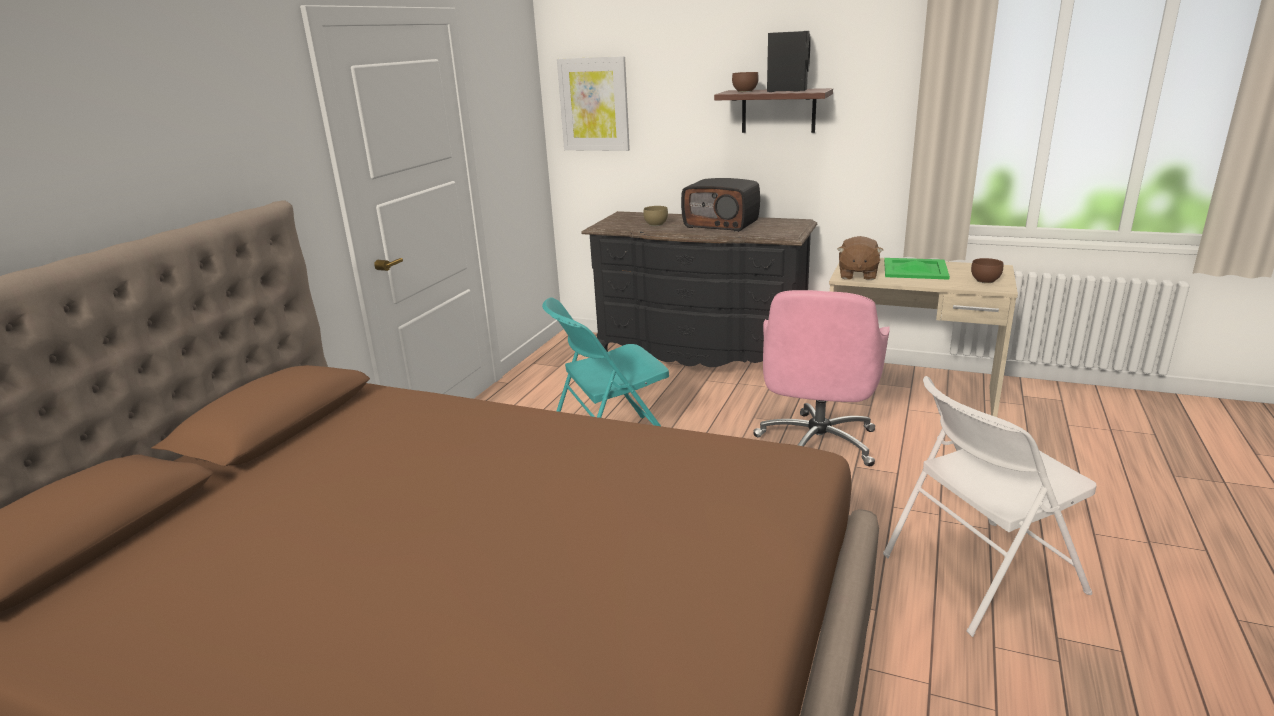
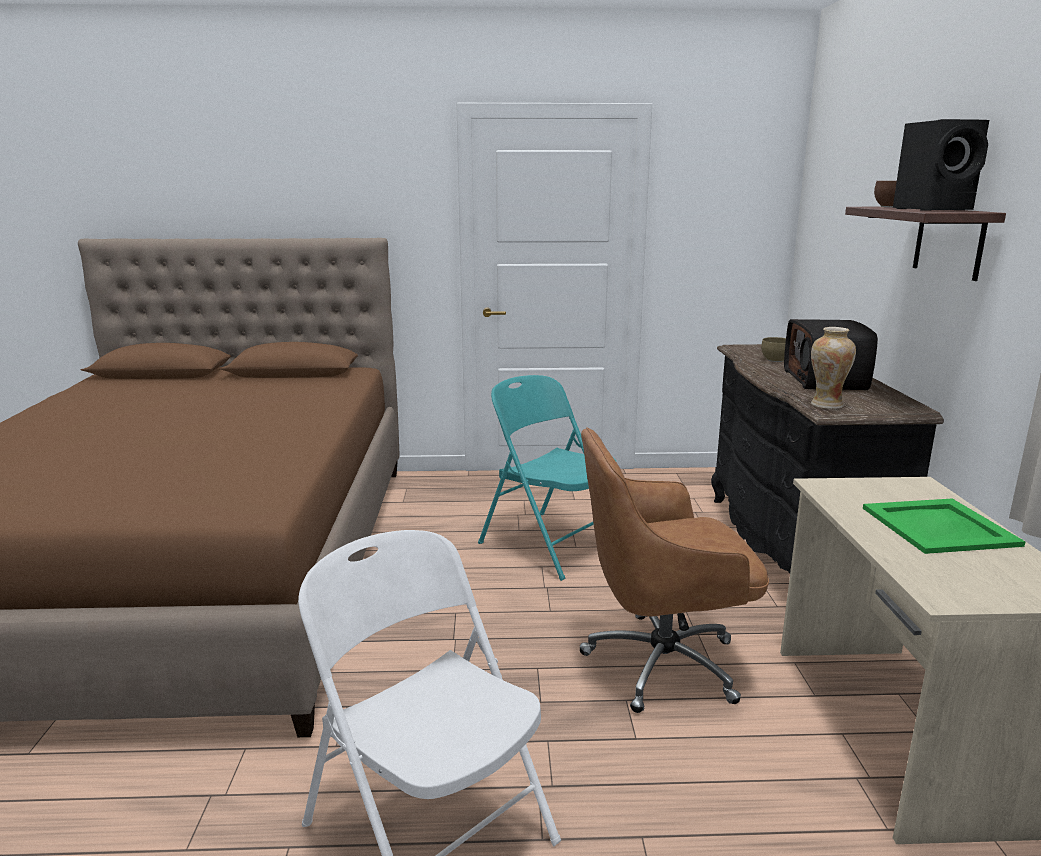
camera: 65 degrees right, 5 degrees down
(594, 104) = (823, 214): picture -> none
(780, 234) = (826, 405): none -> vase
(817, 443) = (661, 662): pink office chair -> brown office chair
(857, 275) = (843, 491): brown plush toy -> none
(986, 281) = (964, 584): brown bowl -> none

